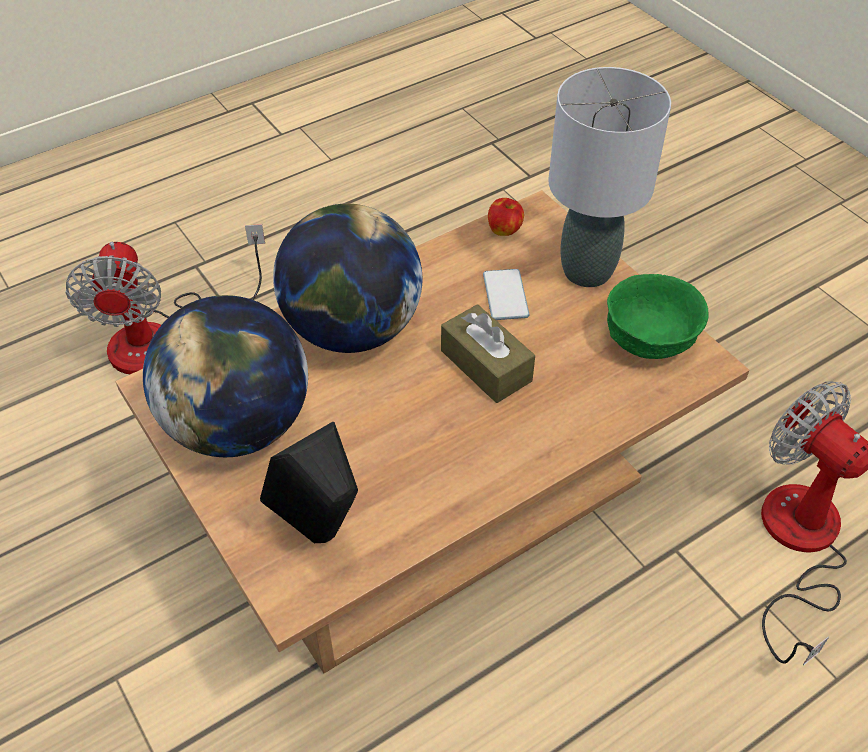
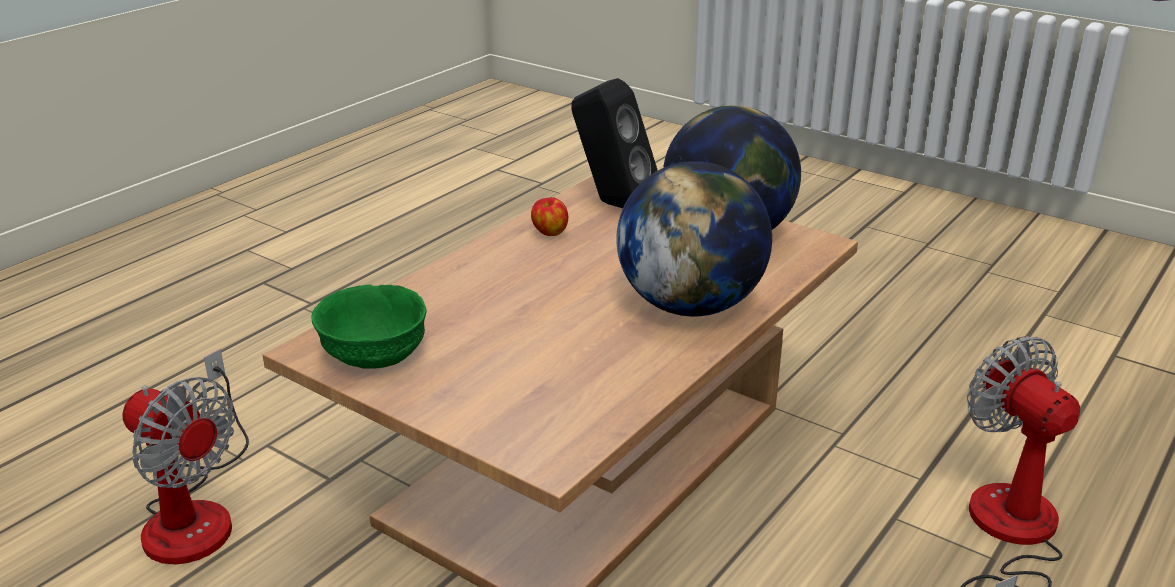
camera: 160 degrees right, 20 degrees down
(486, 366) = (541, 306): brown tissue box -> none
(504, 230) = (585, 429): apple -> apple (549, 233)
(505, 295) = (549, 362): phone -> none
(587, 270) = (460, 406): grey table lamp -> none

